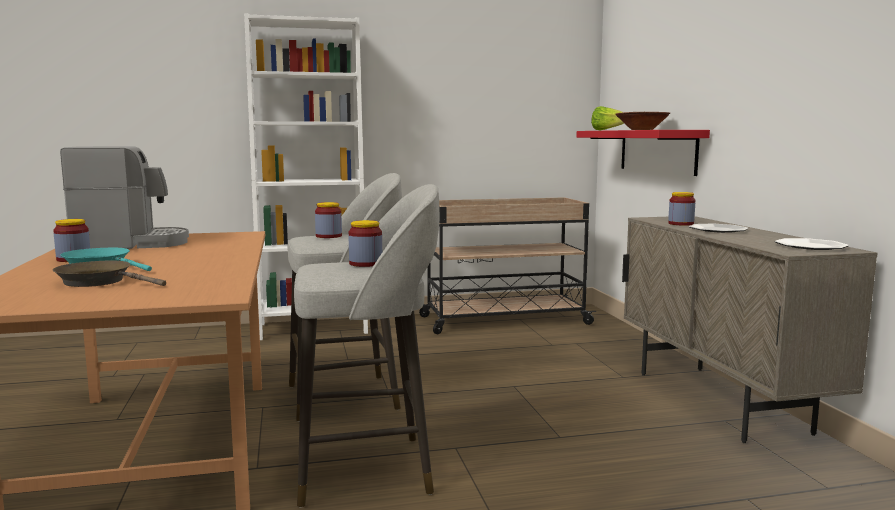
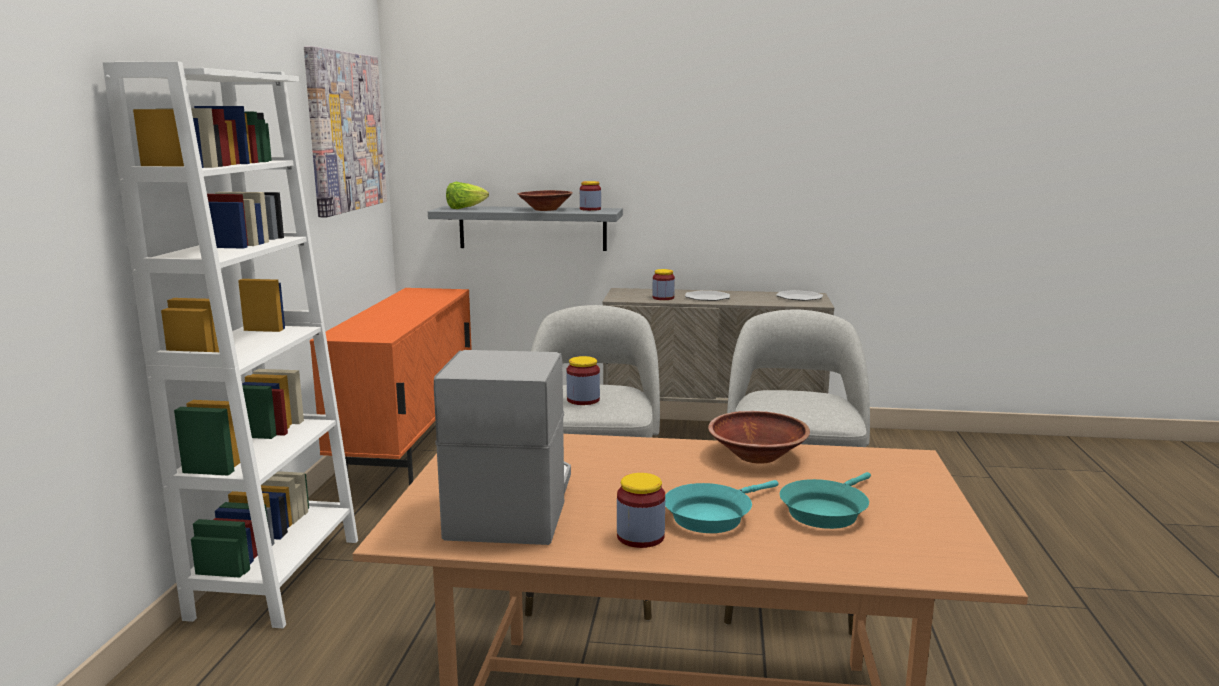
camera: 70 degrees left, 5 degrees up
(99, 282) = (826, 511): brown frying pan -> turquoise frying pan
(220, 268) = (757, 456): none -> brown bowl
(365, 263) = (785, 400): jar -> jar (590, 209)
(502, 320) = (408, 458): beige cart -> orange cabinet
(520, 67) = (345, 132): none -> picture
(657, 151) = (532, 228): red shelf -> grey shelf

